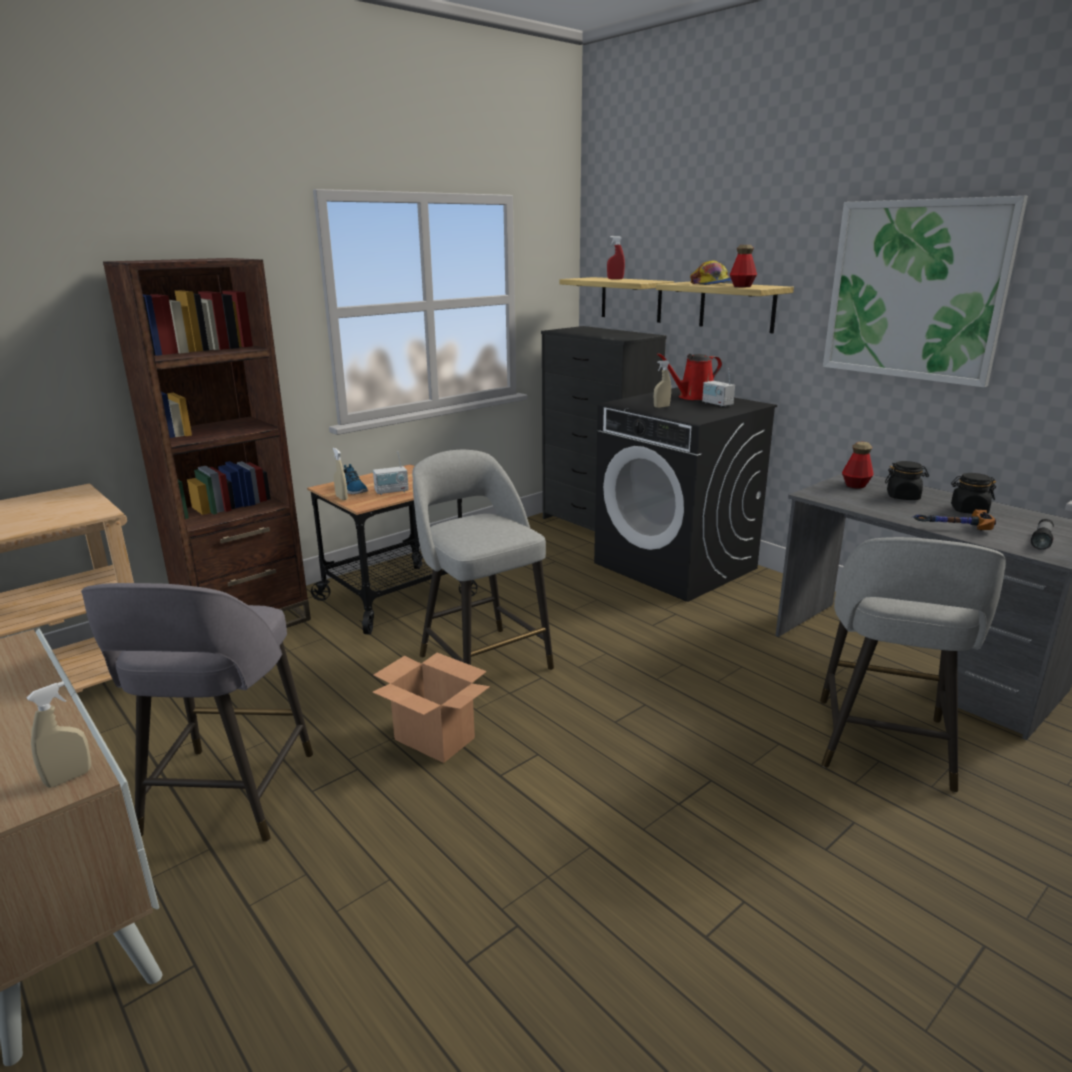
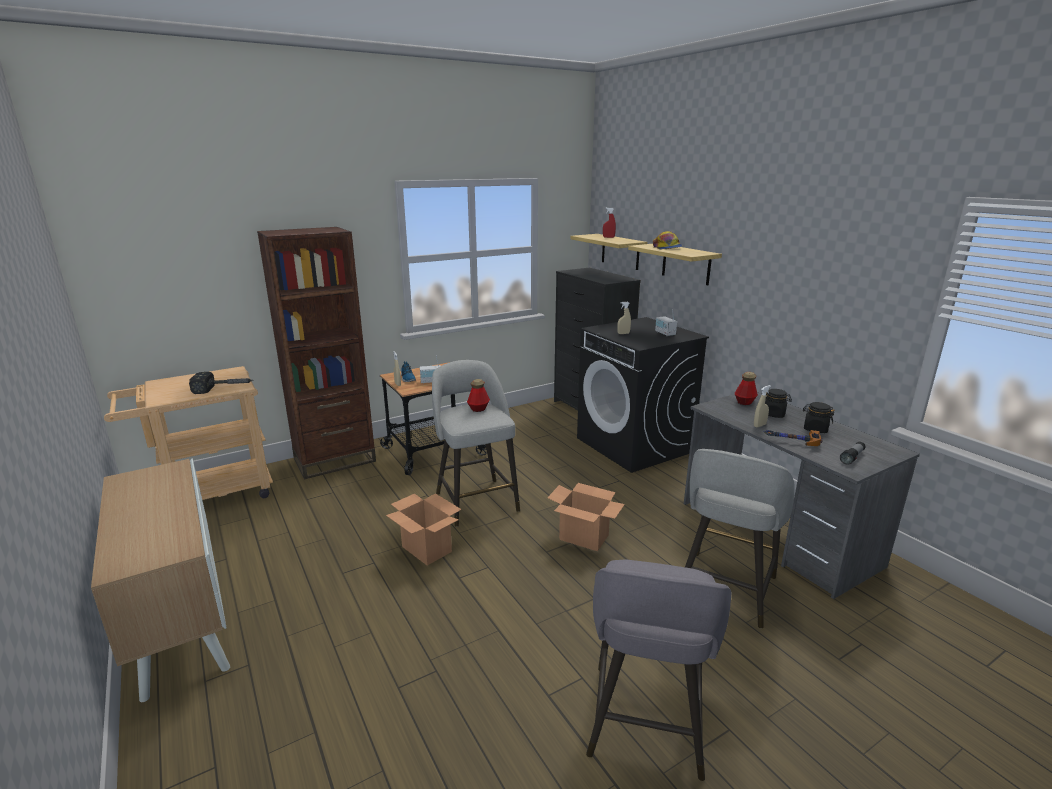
camera: 10 degrees right, 0 degrees up
(69, 778) = (180, 548): beige spray bottle -> beige spray bottle (759, 425)
(72, 516) = (225, 388): none -> hammer
(227, 797) = (293, 570): grey stool -> grey stool (646, 723)
(661, 695) = (584, 537): none -> cardboard box
(693, 397) = (652, 326): red watering can -> none
(742, 286) = (683, 252): bottle -> bottle (478, 409)
(915, 290) = (799, 265): picture -> none

